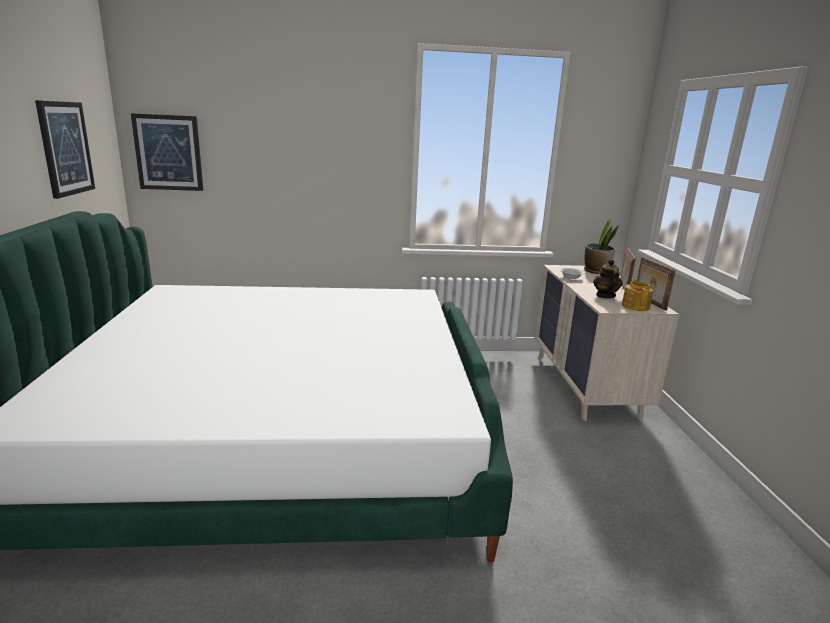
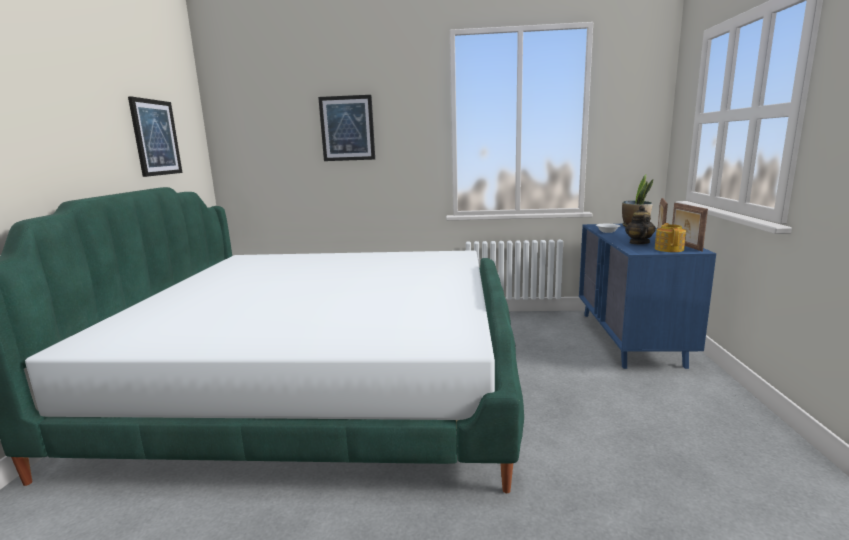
camera: 10 degrees right, 5 degrees down
(168, 153) = (245, 144): picture -> picture (347, 128)
(585, 385) = (630, 338): beige dresser -> blue dresser

